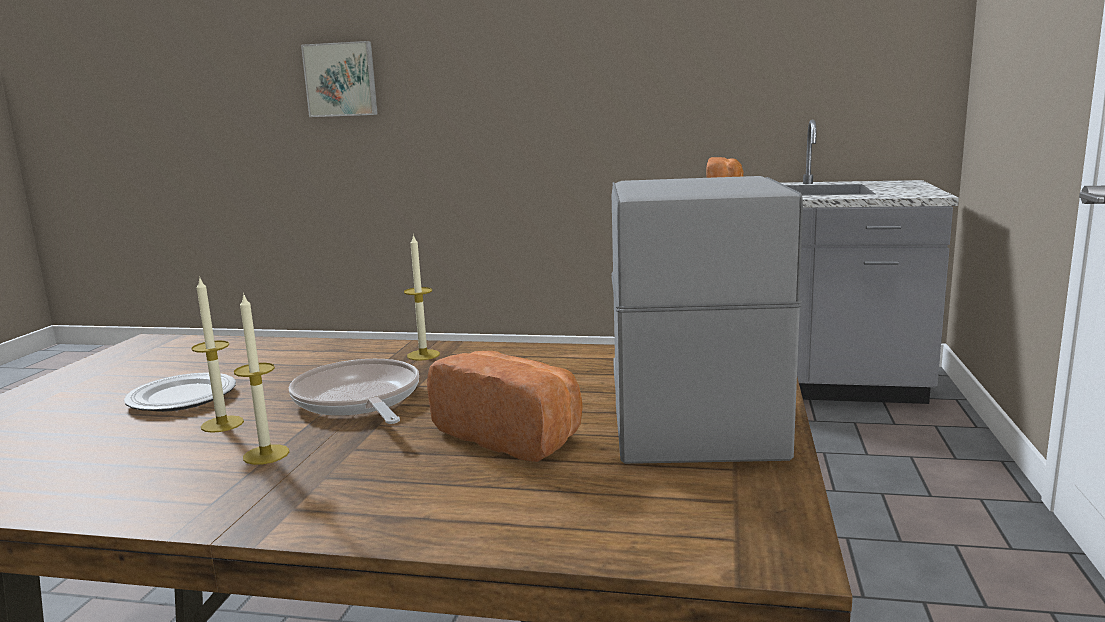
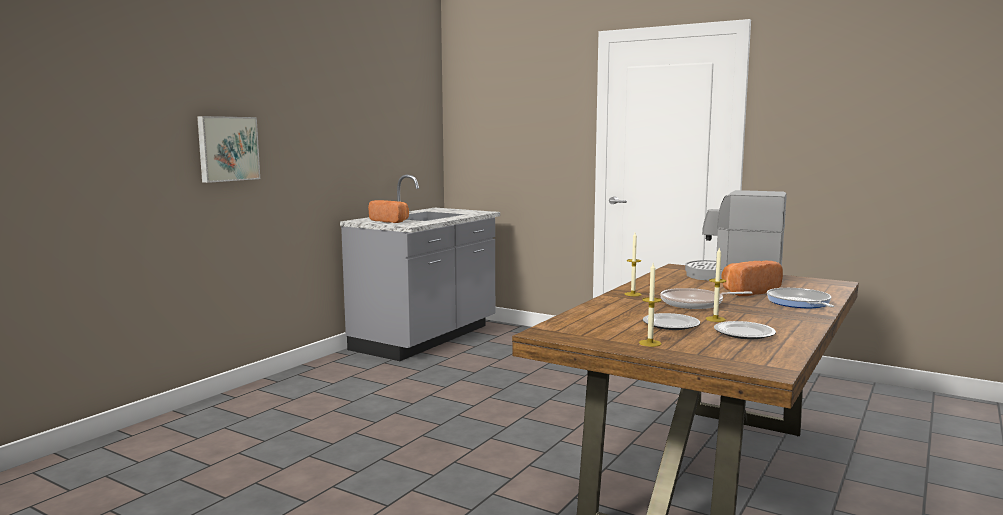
camera: 70 degrees left, 5 degrees down
(101, 453) = (744, 333): none -> plate
(266, 454) = (755, 314): candle -> candle (650, 343)
(341, 79) = (57, 141): picture -> picture (227, 148)
(402, 496) = (799, 303): none -> frying pan

